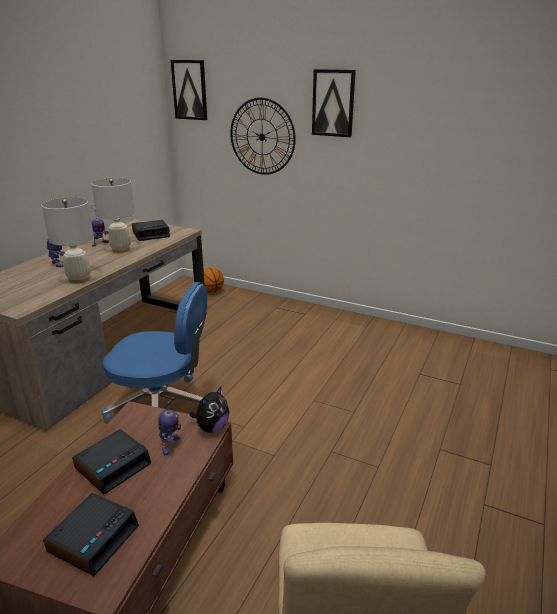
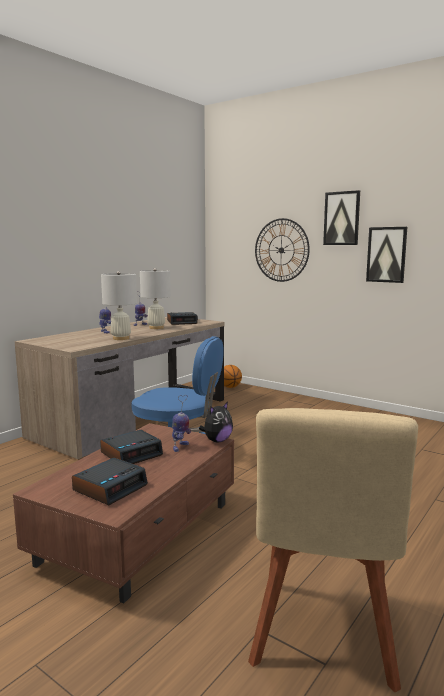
camera: 10 degrees right, 15 degrees down
(190, 90) = (224, 216): picture -> picture (386, 254)

